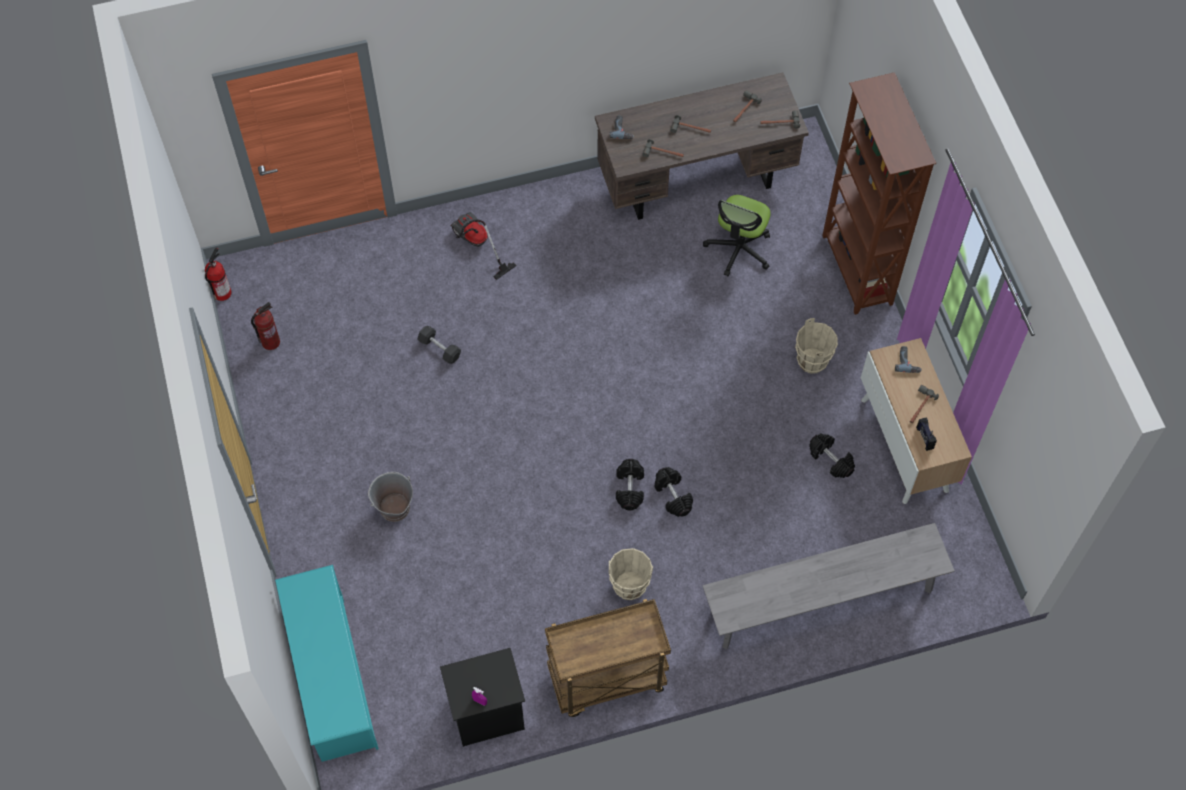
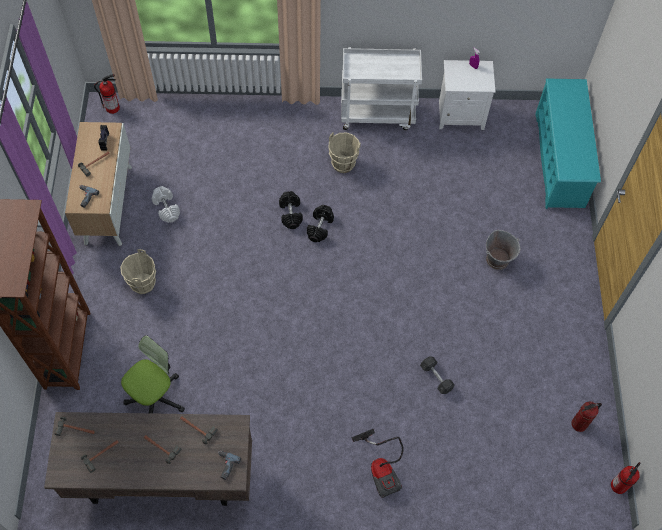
camera: 165 degrees left, 0 degrees up
(486, 715) = (461, 114): black nightstand -> white nightstand
(606, 680) = (378, 114): brown cart -> white cart
(821, 601) = (218, 122): grey bench -> none
(831, 460) = (166, 208): black dumbbell -> white dumbbell
(974, 582) = (113, 107): none -> fire extinguisher

